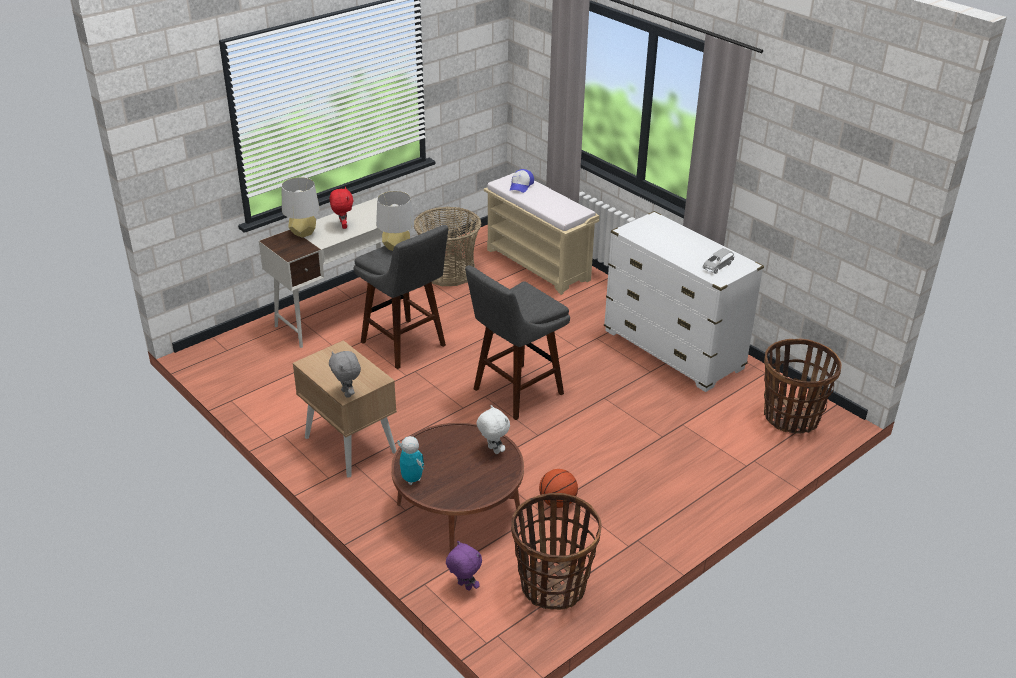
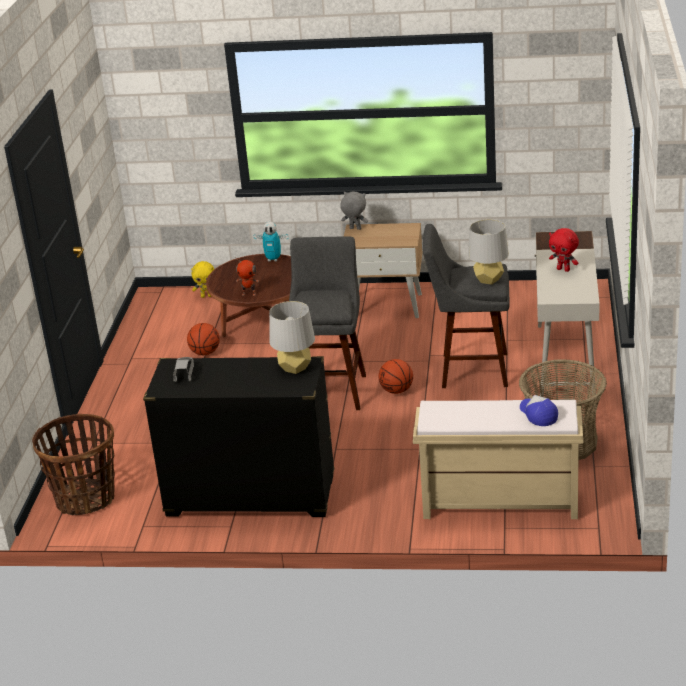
camera: 140 degrees right, 5 degrees down
(303, 233) = (576, 250): grey table lamp -> grey table lamp (295, 368)
(464, 586) = (206, 296): purple plush toy -> yellow plush toy
(475, 362) = (397, 390): none -> basketball
(492, 450) = (249, 294): white plush toy -> toy robot
(553, 585) = (156, 321): basket -> none
(673, 350) = (250, 496): white dresser -> black dresser

